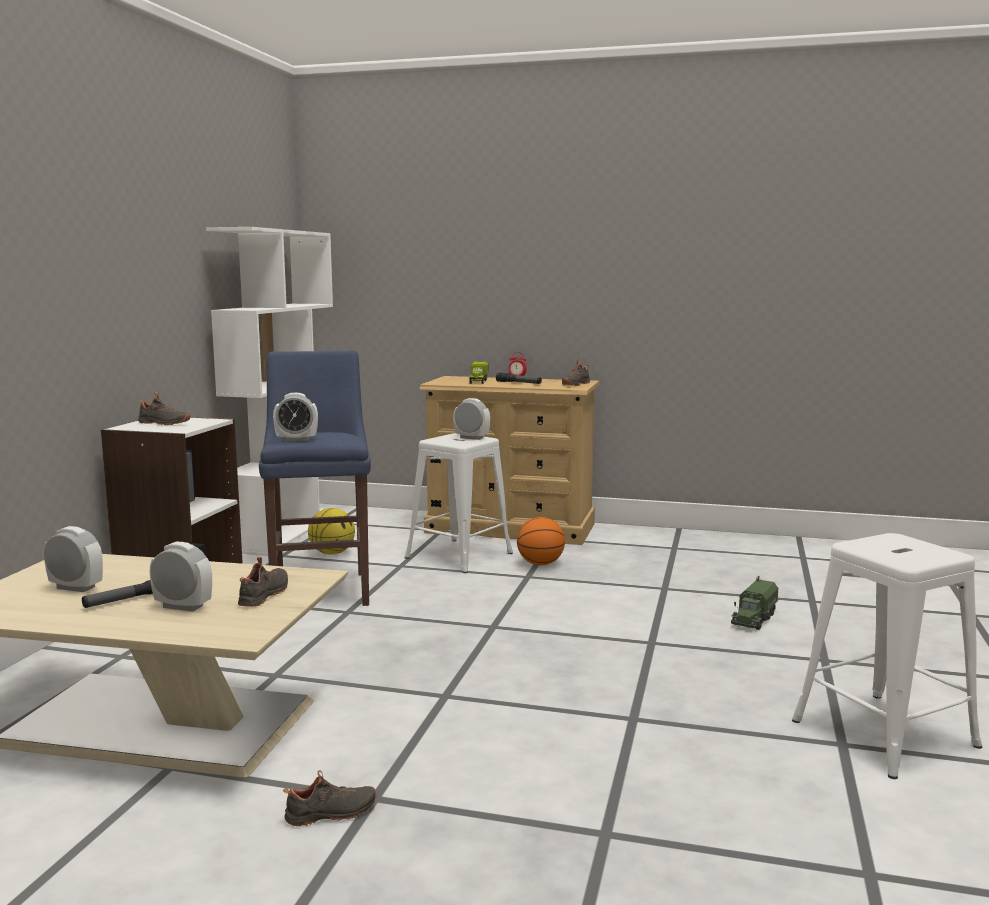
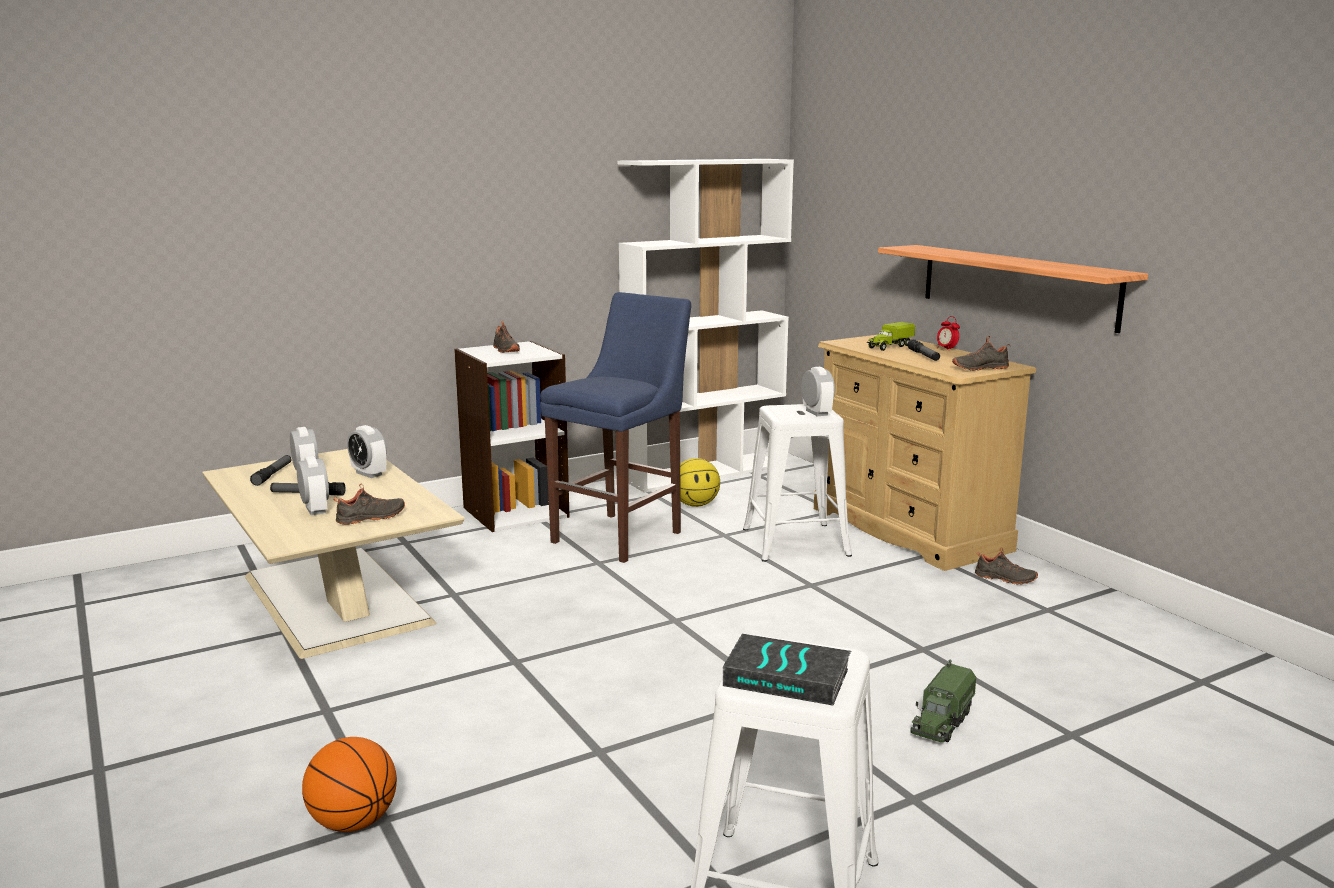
camera: 45 degrees right, 5 degrees up
(27, 597) = (273, 474): none -> flashlight
(296, 440) = (578, 384): alarm clock -> alarm clock (369, 474)
(331, 814) = (287, 707): black shoe -> black shoe (1005, 579)
(540, 564) = (853, 576): basketball -> basketball (353, 822)
(571, 322) = (1016, 285): none -> shelf
(753, 619) = (942, 722): toy truck -> toy truck turned 45 degrees counterclockwise
(910, 553) = (788, 677): none -> book

